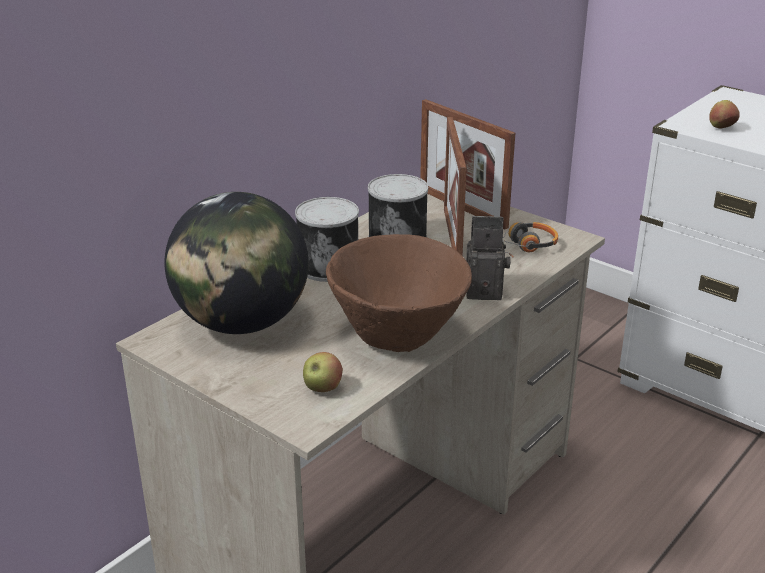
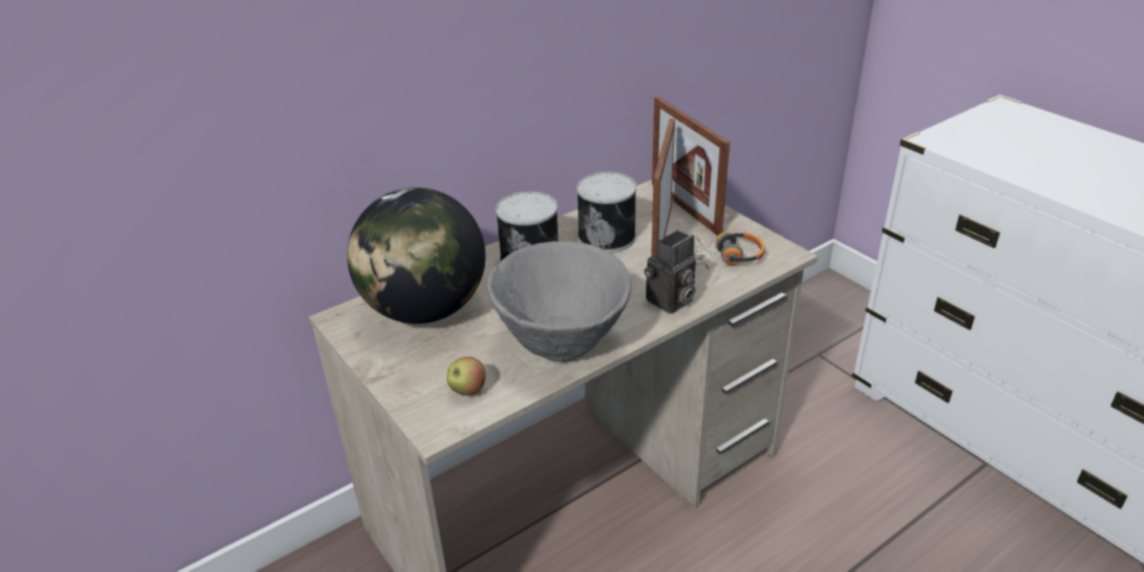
camera: 15 degrees right, 5 degrees up
(398, 338) = (562, 345): brown bowl -> grey bowl
(486, 290) = (670, 302): camera -> camera turned 120 degrees clockwise
(721, 128) = (976, 147): apple -> none

